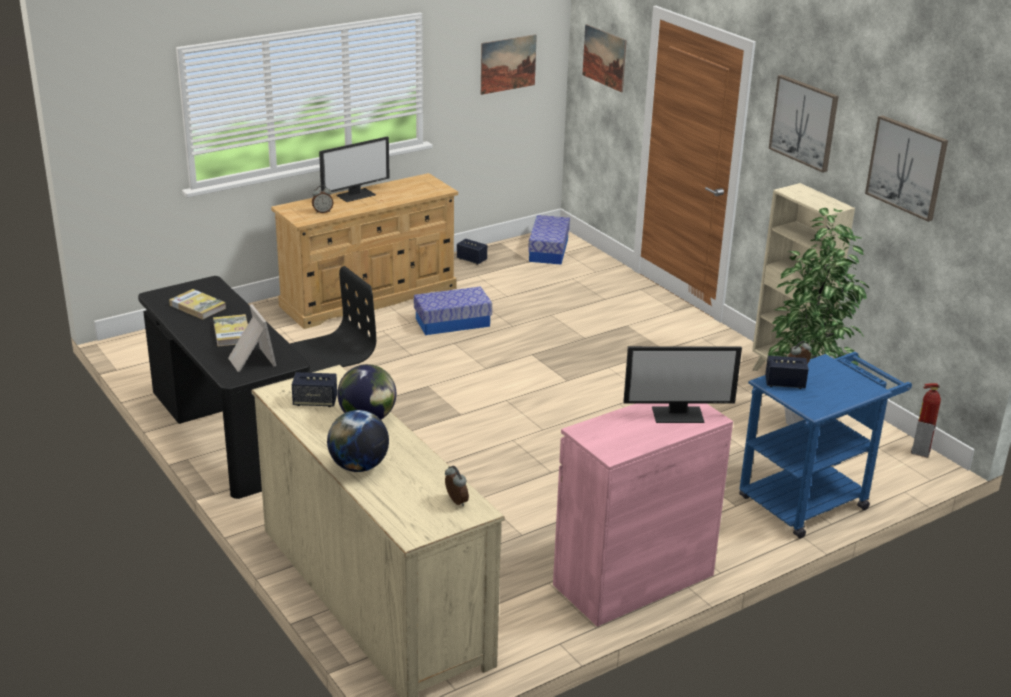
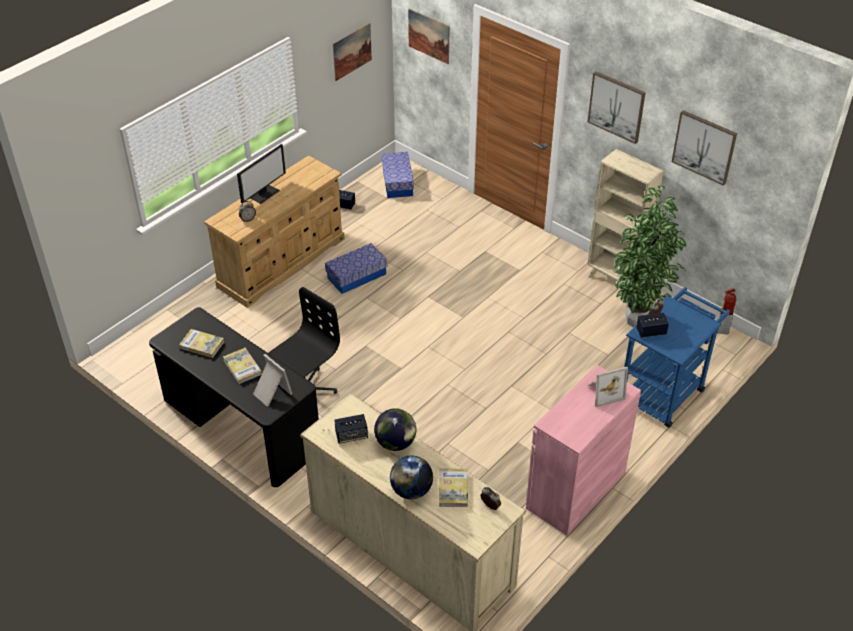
camera: 15 degrees left, 15 degrees up
(416, 475) = (453, 489): none -> book
(678, 414) = (604, 392): monitor -> picture frame

